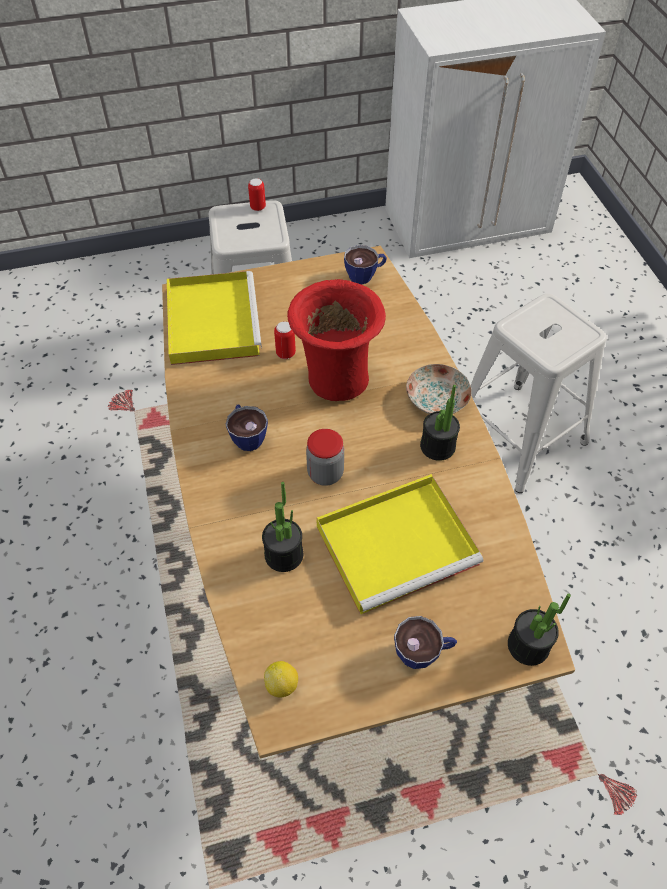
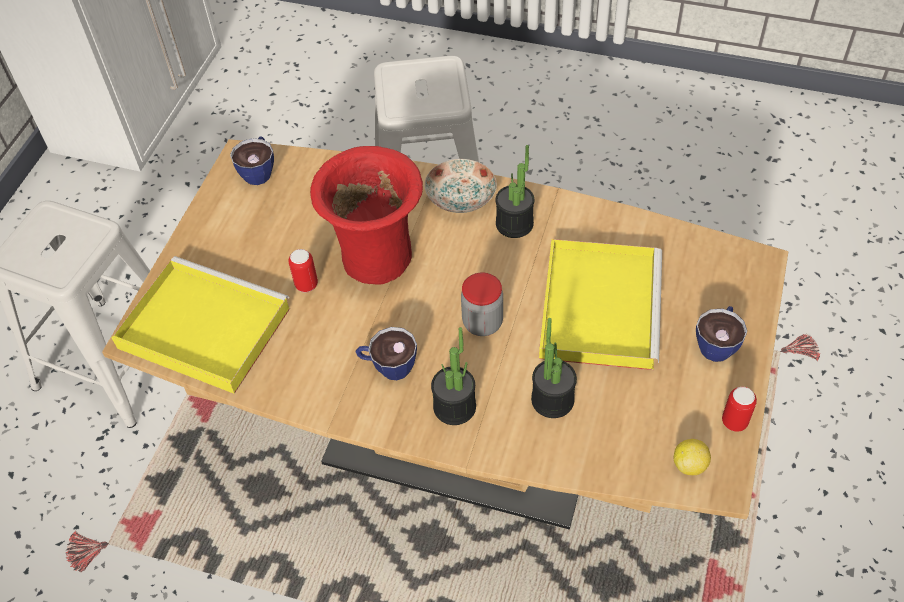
camera: 55 degrees left, 0 degrees up
(258, 207) = (34, 223): can -> can (734, 422)
(528, 646) = (751, 268): potted plant -> potted plant (454, 407)

